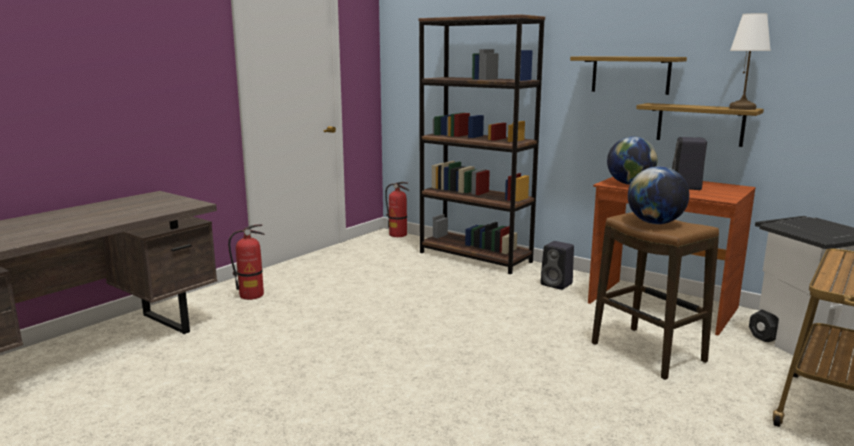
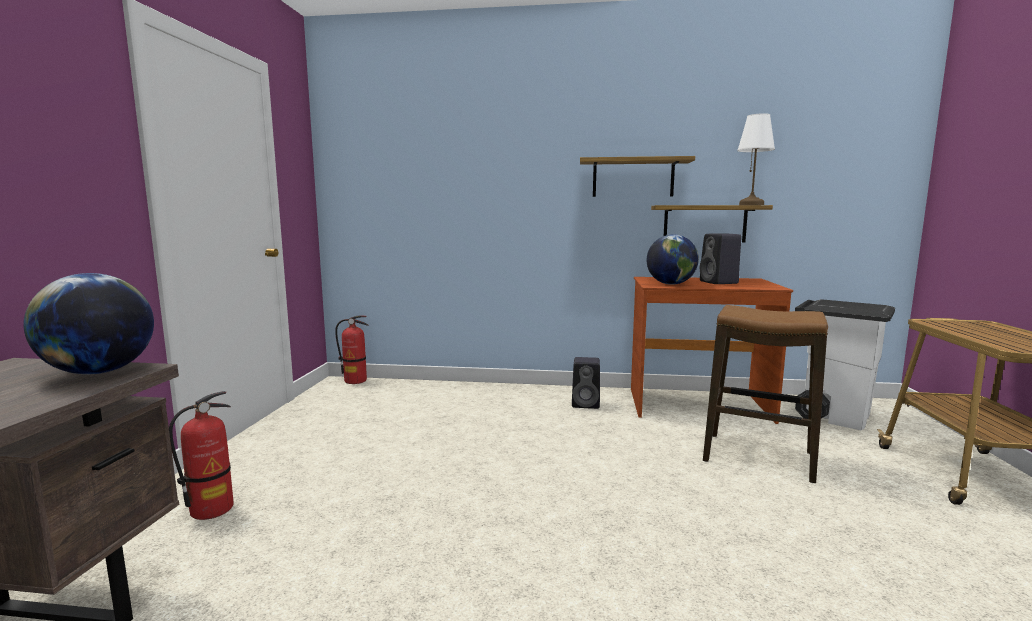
camera: 30 degrees left, 5 degrees down
(475, 257) = (471, 391): brown bookcase -> none
(655, 223) = (769, 314): globe -> globe (99, 372)

